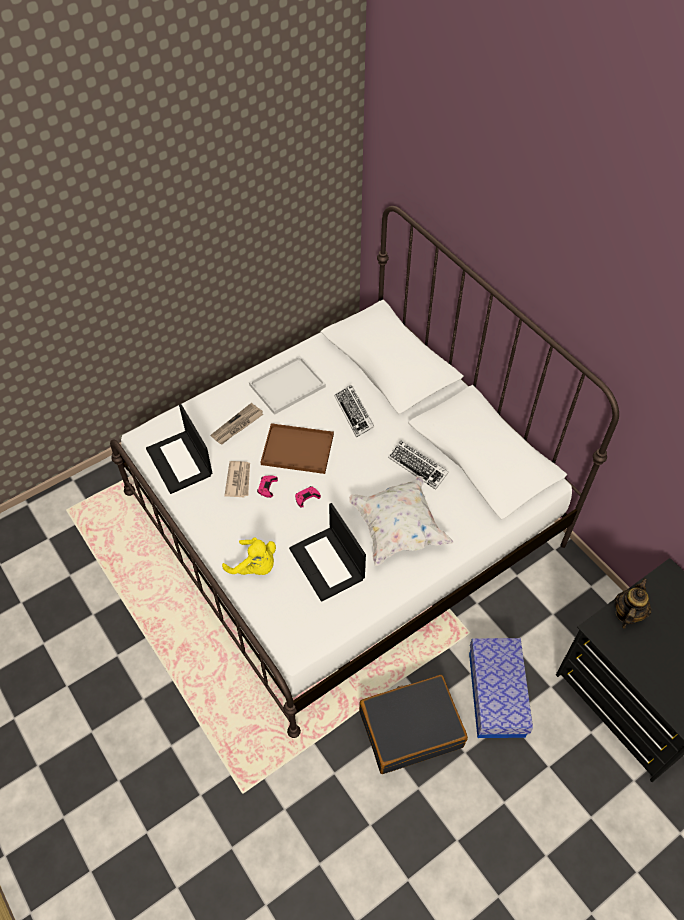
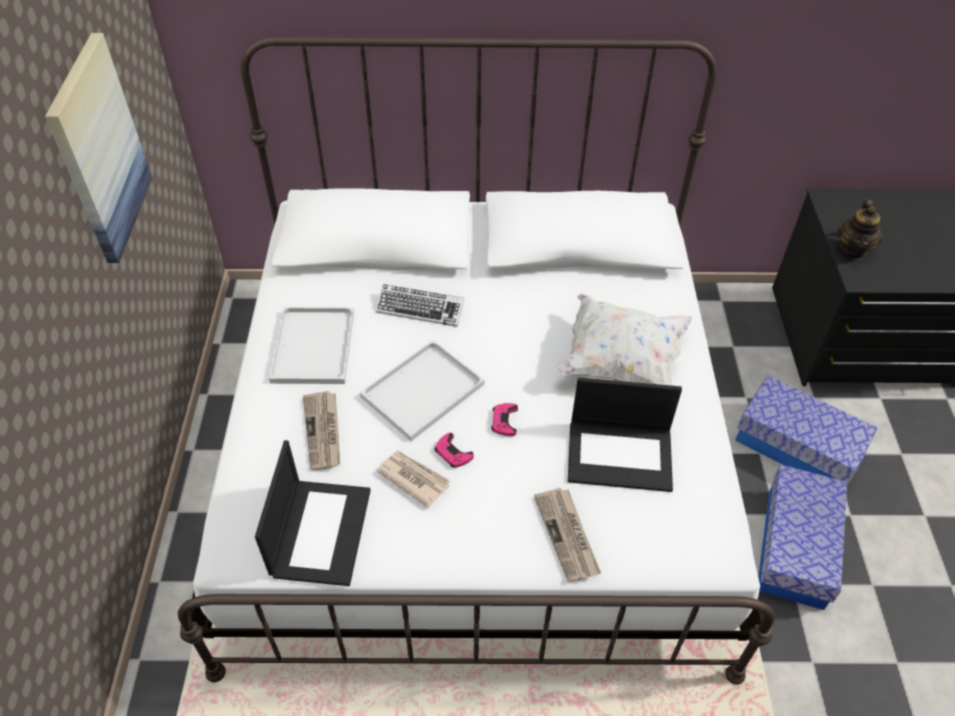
camera: 55 degrees left, 5 degrees down
(180, 462) = (320, 531): laptop -> laptop turned 90 degrees counterclockwise
(248, 214) = (99, 150): none -> picture
(254, 566) = (567, 535): yellow plush toy -> newspaper
(296, 450) = (421, 392): brown tray -> white tray
(410, 728) = (795, 548): black suitcase -> storage box
(418, 466) = (548, 298): keyboard -> none
(627, 613) = (853, 250): teapot -> teapot turned 135 degrees counterclockwise

